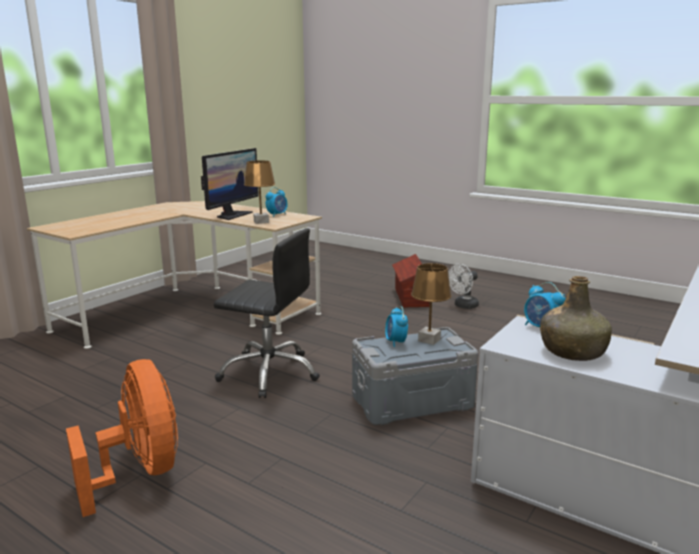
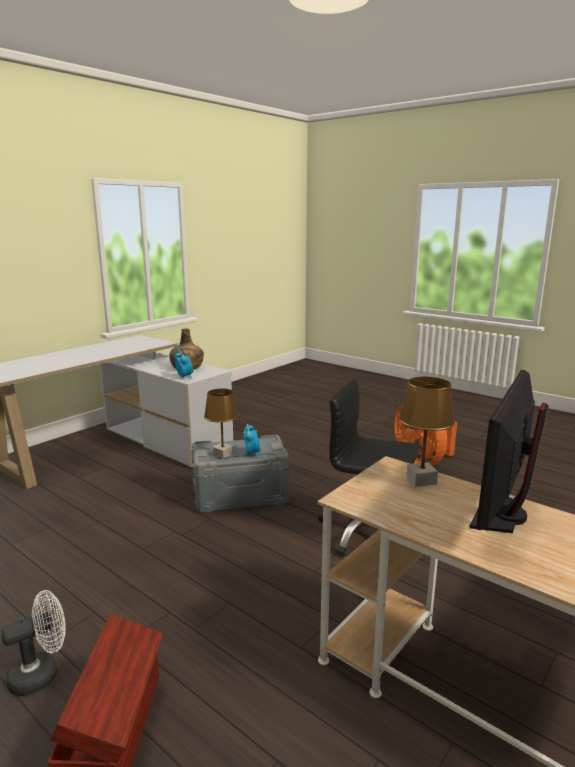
camera: 175 degrees left, 0 degrees up
(277, 215) = (407, 510): alarm clock -> none

